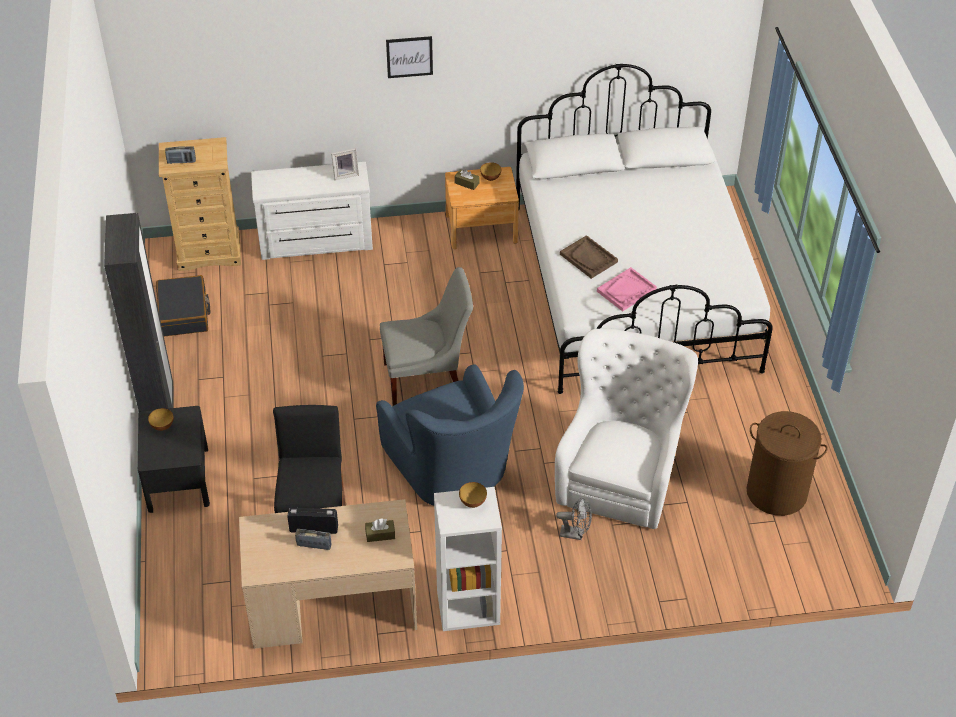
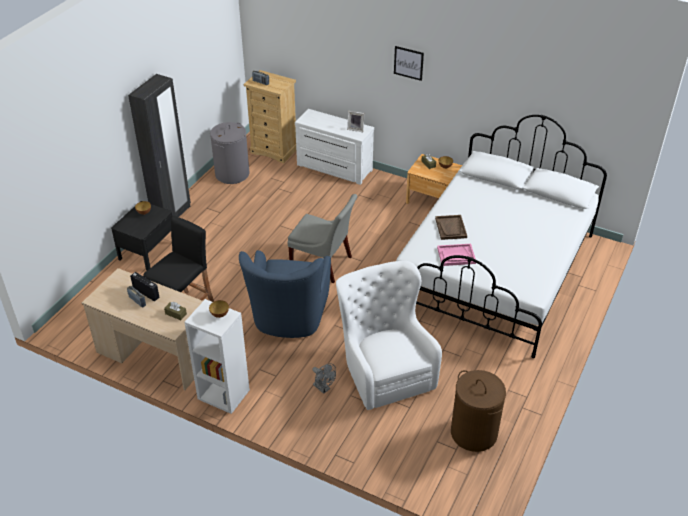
camera: 35 degrees right, 5 degrees down
(184, 313) = (232, 174): black suitcase -> grey laundry basket
(621, 474) = (384, 370): white armchair -> white armchair turned 75 degrees counterclockwise

